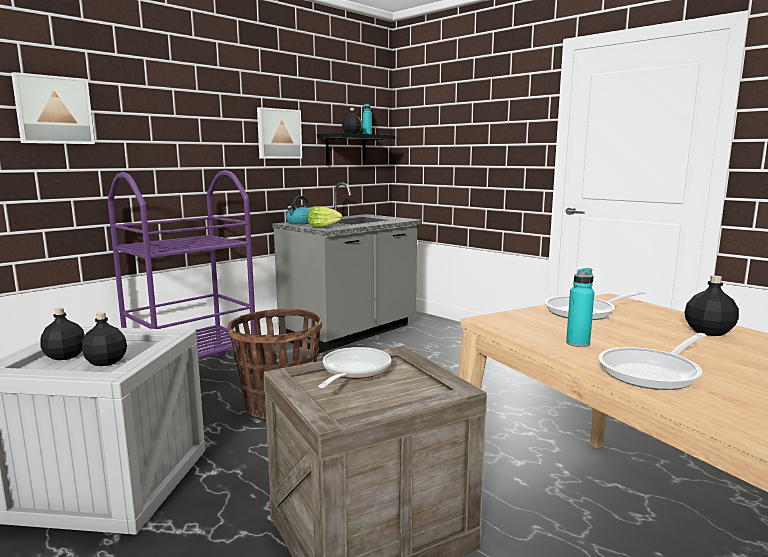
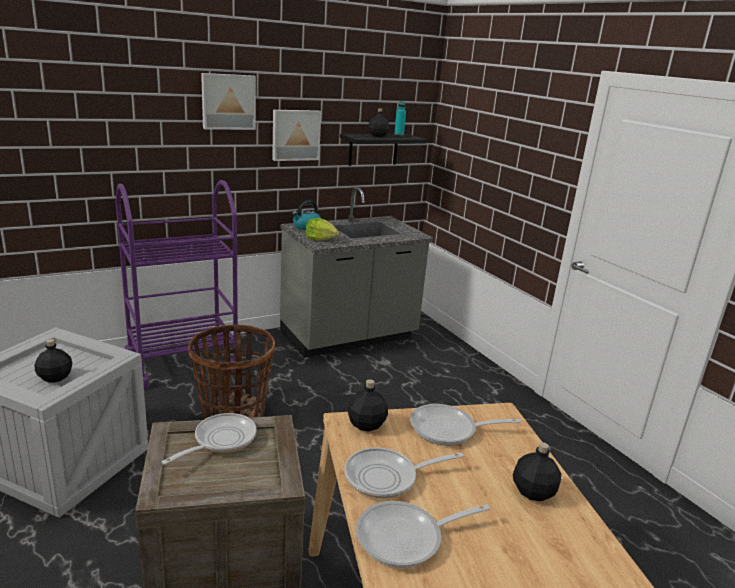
camera: 15 degrees right, 10 degrees up
(53, 110) = (70, 121): picture -> picture (228, 101)
(65, 356) = (32, 363): black bottle -> black bottle (366, 424)
(577, 343) = (387, 477): turquoise bottle -> frying pan

